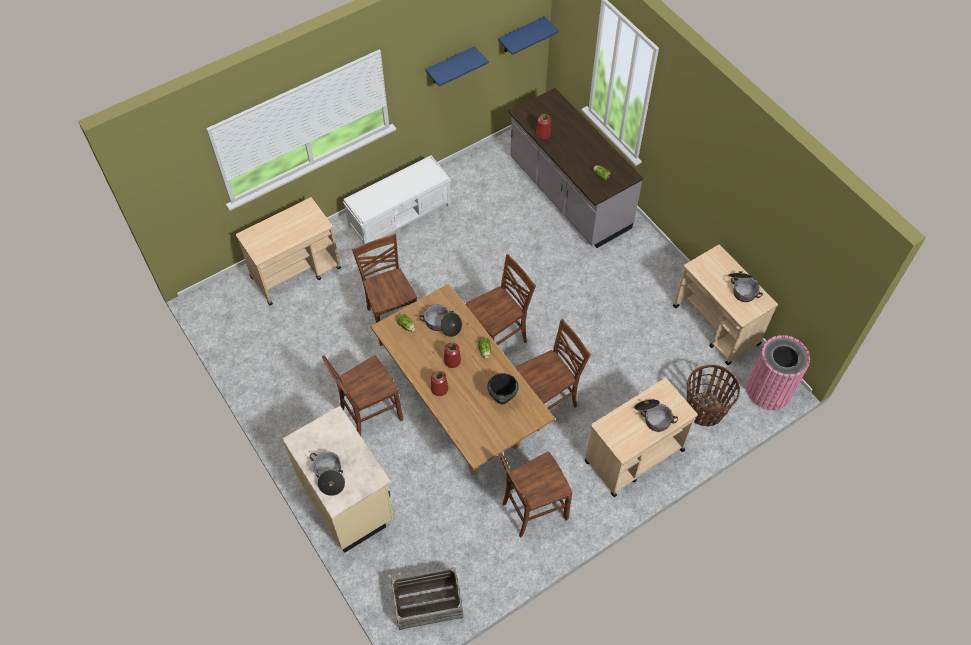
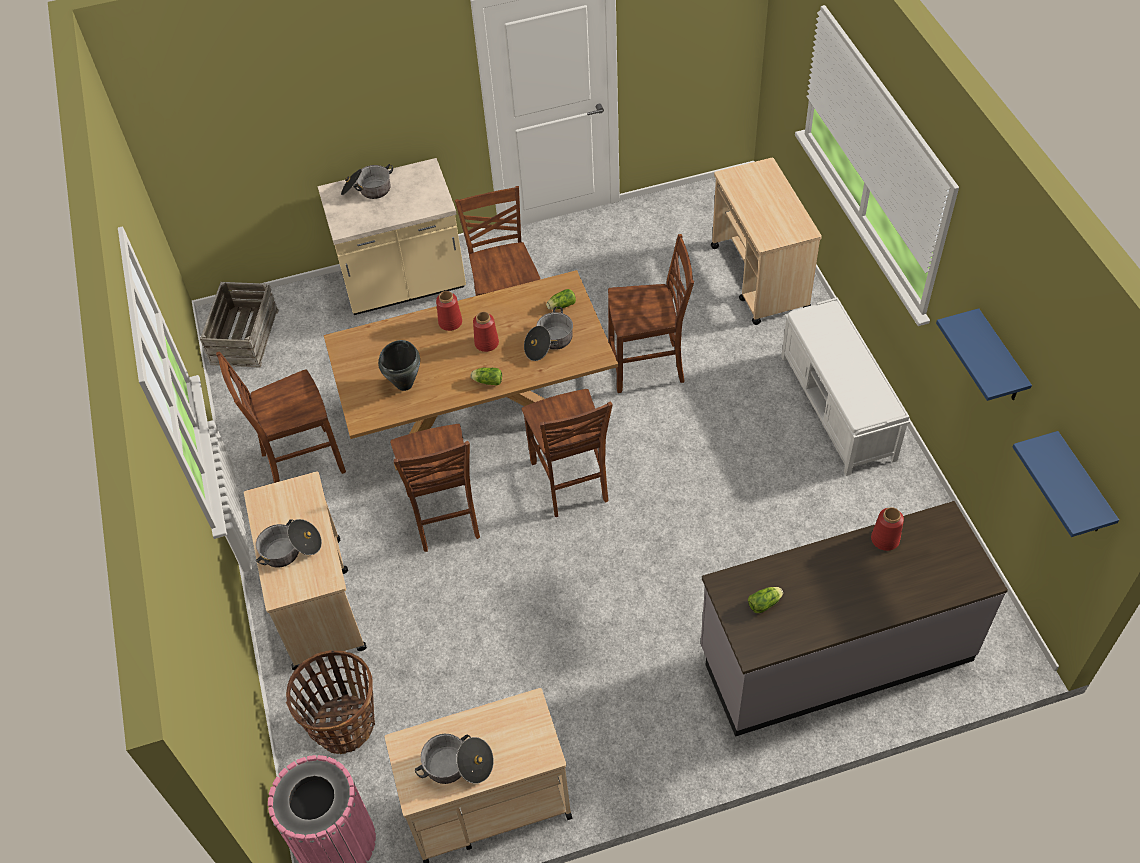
camera: 110 degrees right, 5 degrees down
(533, 510) = (301, 462): brown chair -> brown chair turned 105 degrees counterclockwise

